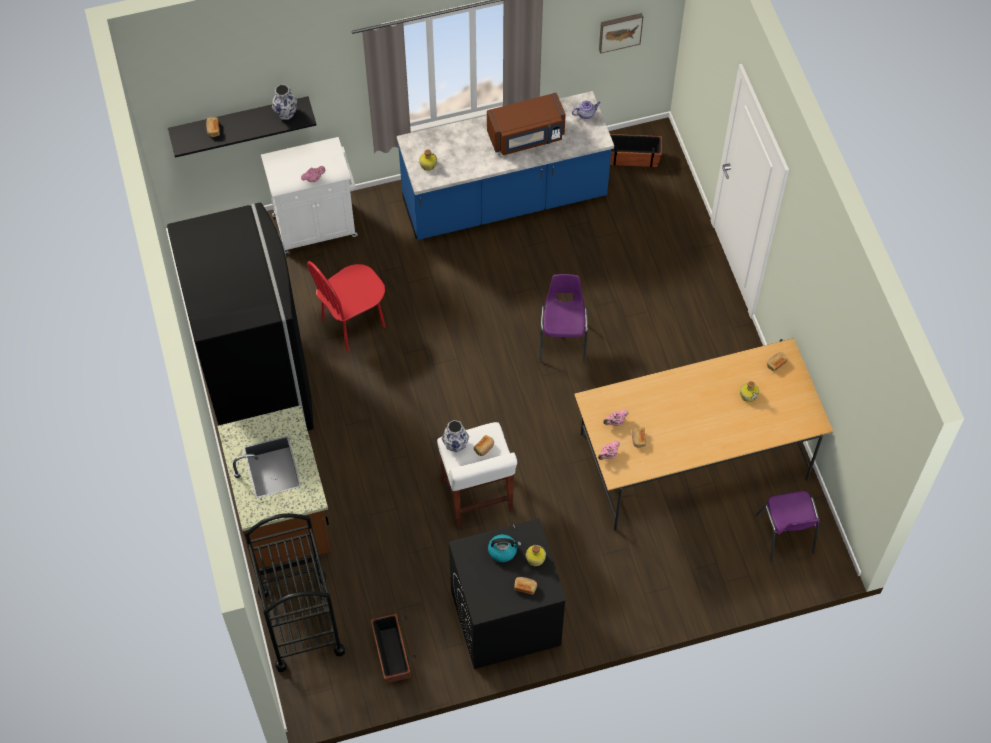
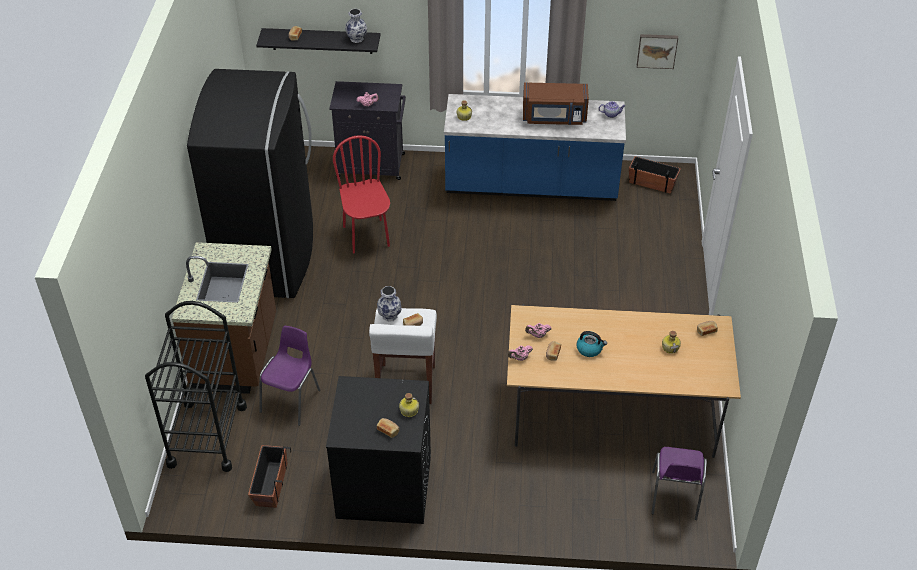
camera: 20 degrees right, 15 degrees down
(316, 225) = (372, 165): white cabinet -> black cabinet
(353, 324) = (366, 236): red chair -> red chair turned 90 degrees clockwise
(503, 550) = (383, 396): kettle -> kettle (589, 349)
(563, 340) = (535, 292): purple chair -> purple chair (292, 400)

